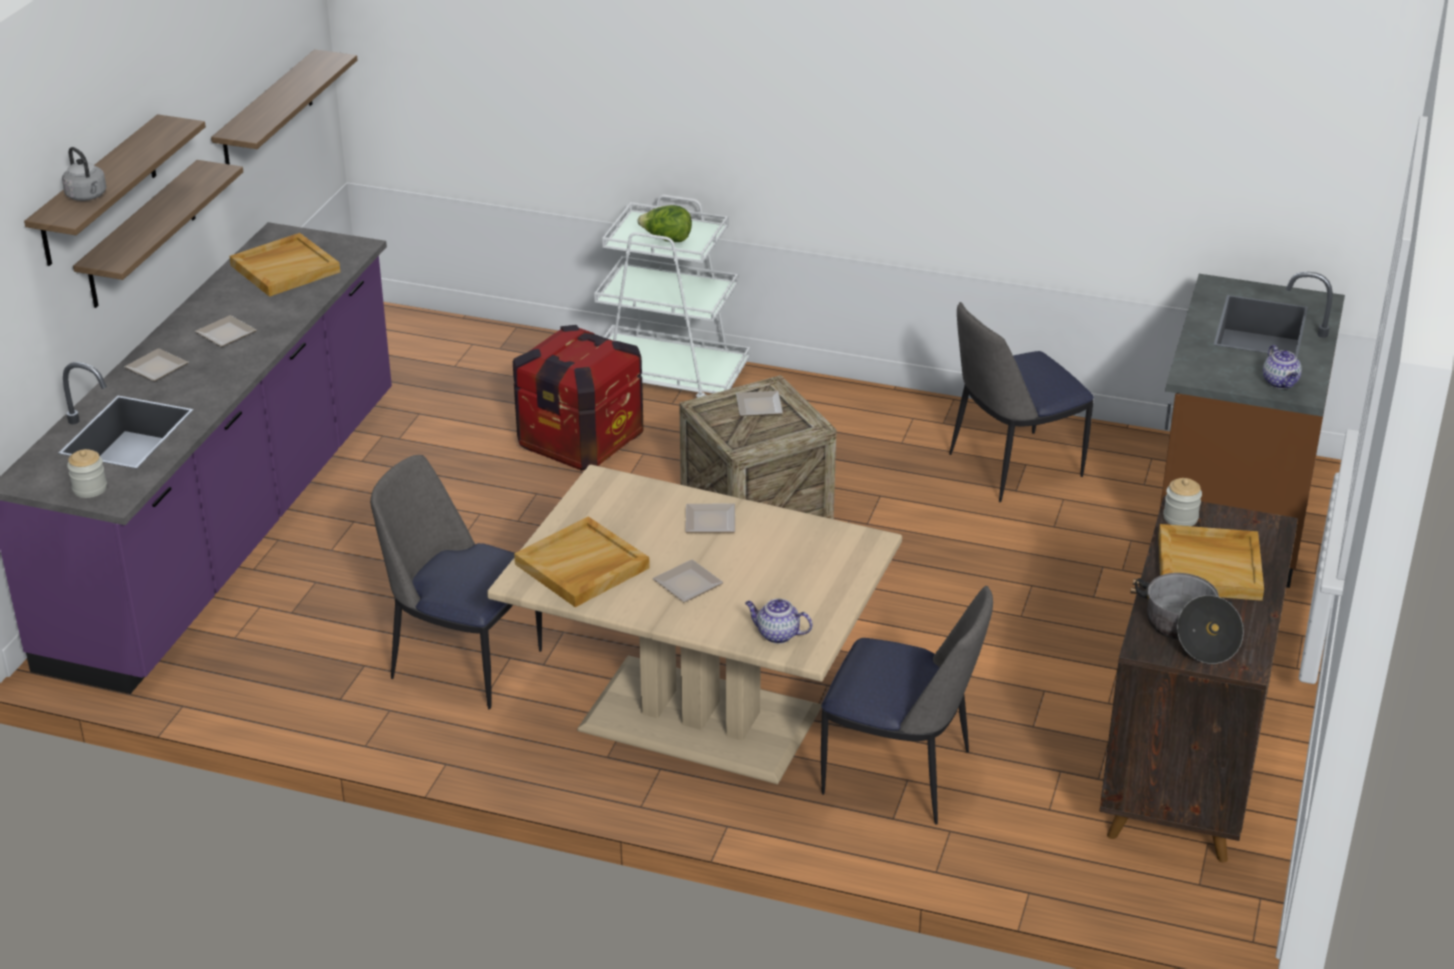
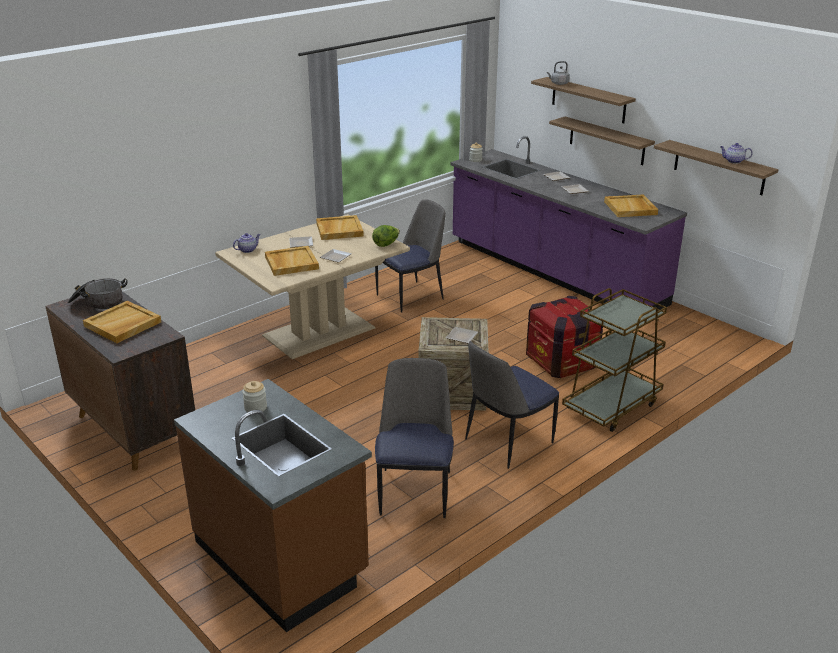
camera: 120 degrees right, 5 degrees down
(666, 239) = (616, 312): lettuce -> lettuce (386, 244)
(669, 378) = (611, 406): white cart -> brown cart
(780, 559) = (291, 263): none -> beige tray
(901, 775) = (230, 362): chair -> chair (507, 442)
(1180, 518) = (162, 332): jar -> jar (255, 407)
(1281, 383) = (216, 417): teapot -> teapot (733, 161)

